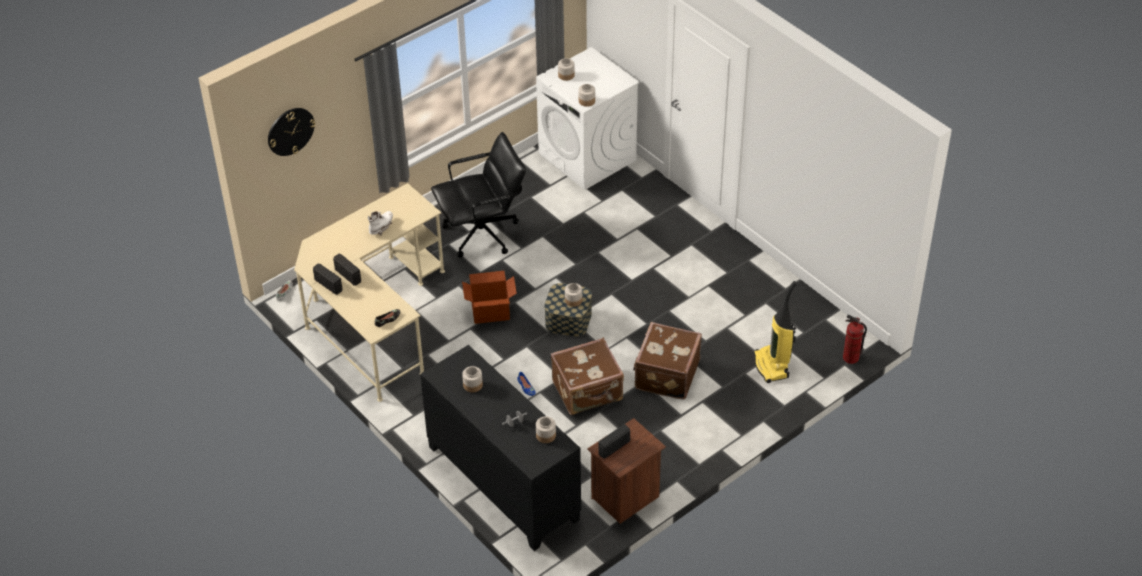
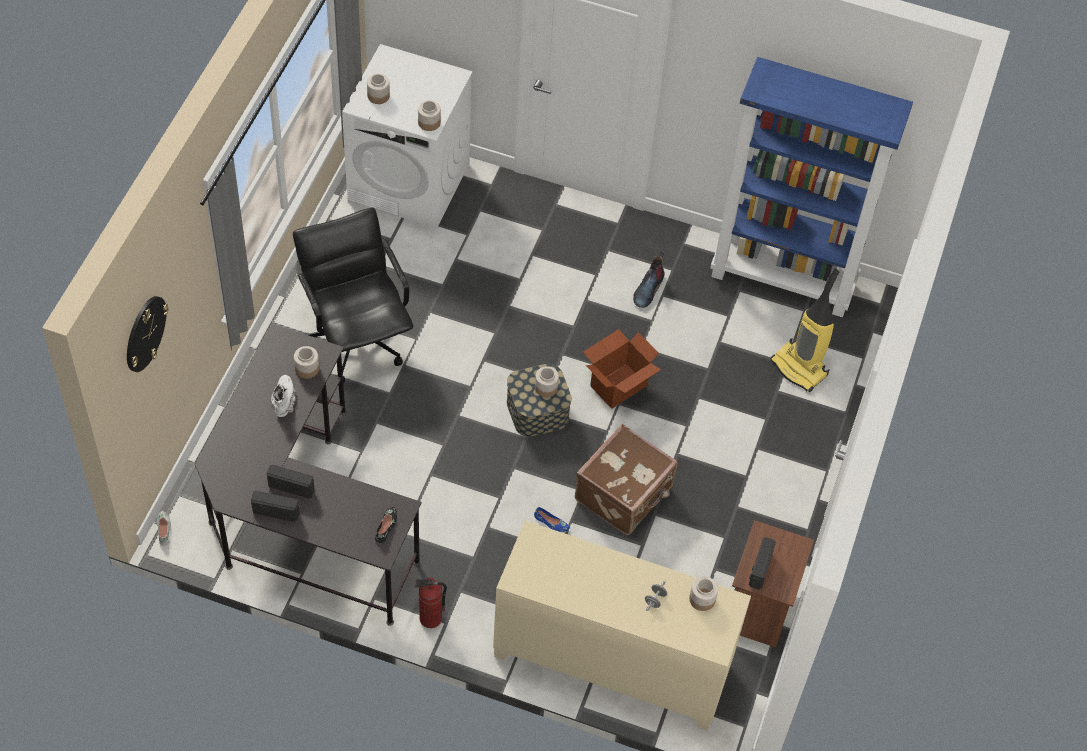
camera: 35 degrees left, 10 degrees up
(372, 317) = (301, 514): beige desk -> black desk
(473, 385) = (570, 573): jar -> jar (307, 368)
(482, 234) = (356, 339): black office chair -> black office chair turned 60 degrees counterclockwise
(490, 312) = (440, 441): cardboard box -> cardboard box (618, 385)
(502, 483) = (611, 662): black cabinet -> beige cabinet
(665, 375) = (695, 432): brown suitcase -> none
(701, 277) = (648, 289): none -> boot
(804, 308) = (784, 279): none -> blue bookcase
(850, 358) = (873, 321): fire extinguisher -> fire extinguisher (430, 618)

